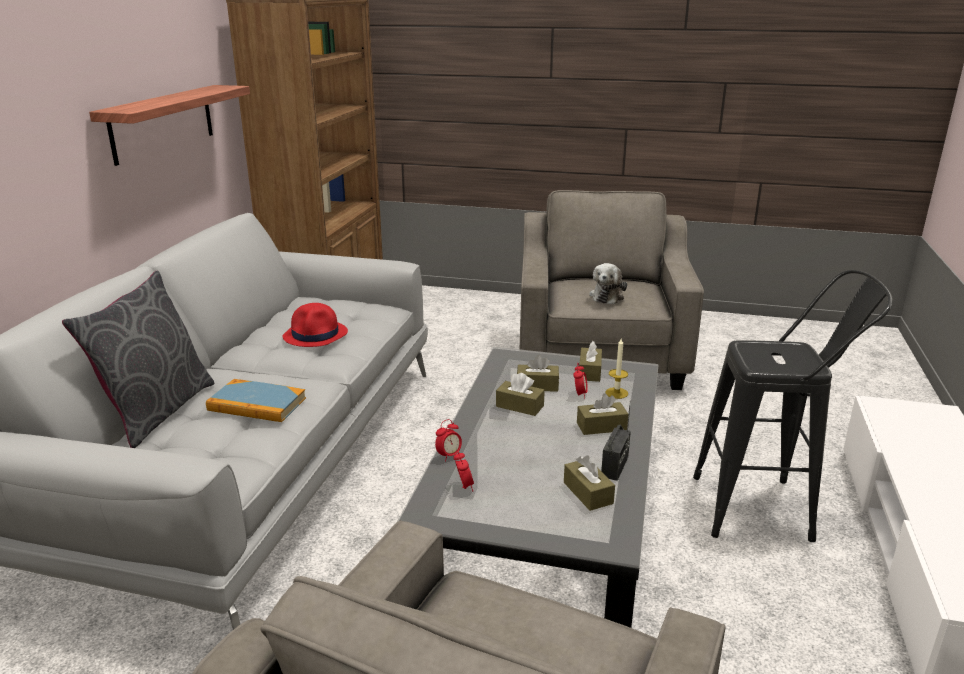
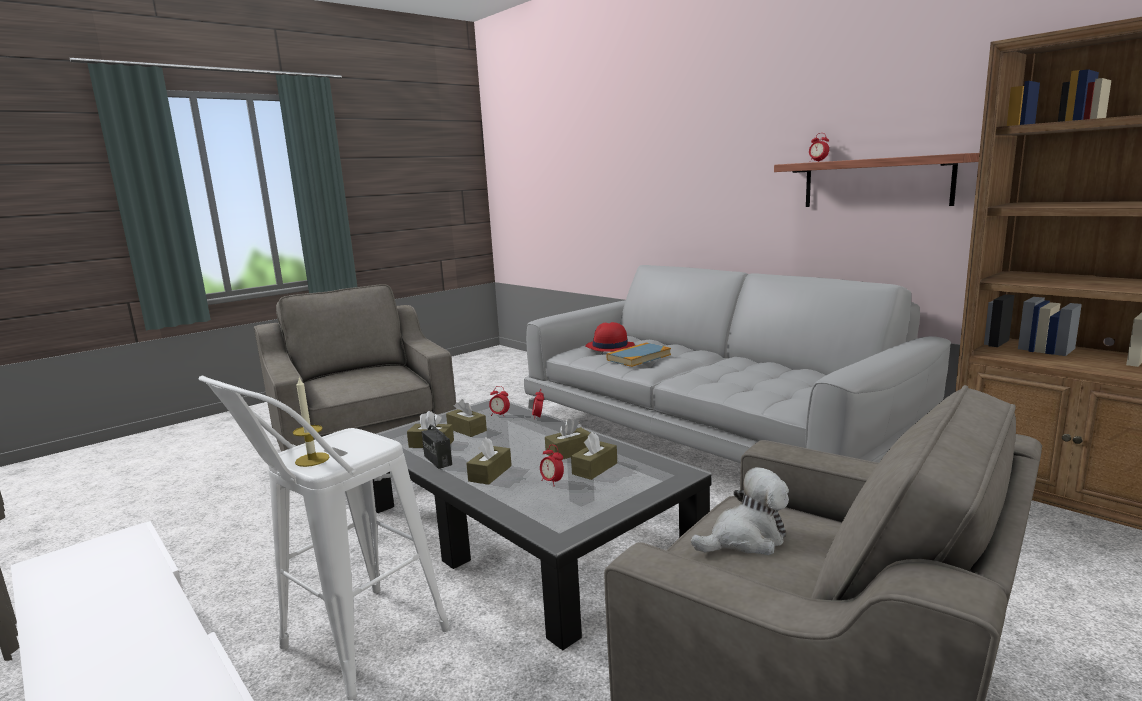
camera: 125 degrees right, 10 degrees down
(128, 105) = (818, 161): none -> alarm clock
(157, 411) = (661, 342): grey pillow -> none
(316, 335) = (745, 376): red hat -> red hat (609, 346)
(589, 372) = (589, 502): brown tissue box -> brown tissue box (467, 429)
(607, 296) = (745, 539): plush toy -> plush toy turned 105 degrees clockwise
(616, 393) = (529, 500): candle -> candle (312, 459)
(766, 509) = (349, 648): black stool -> white stool

